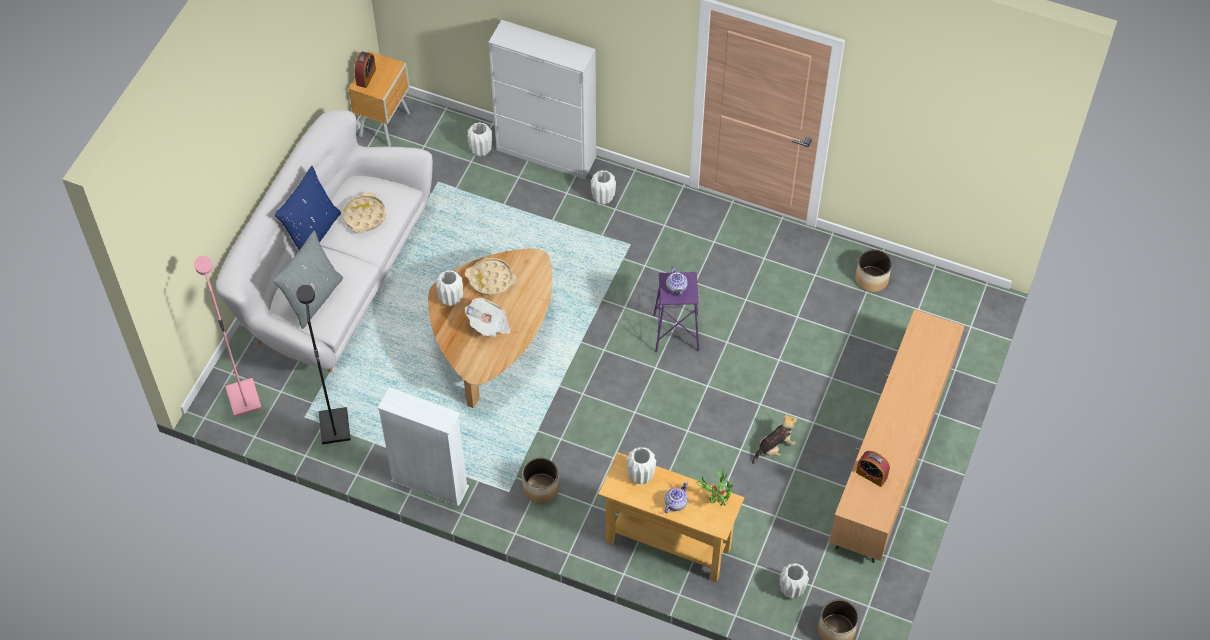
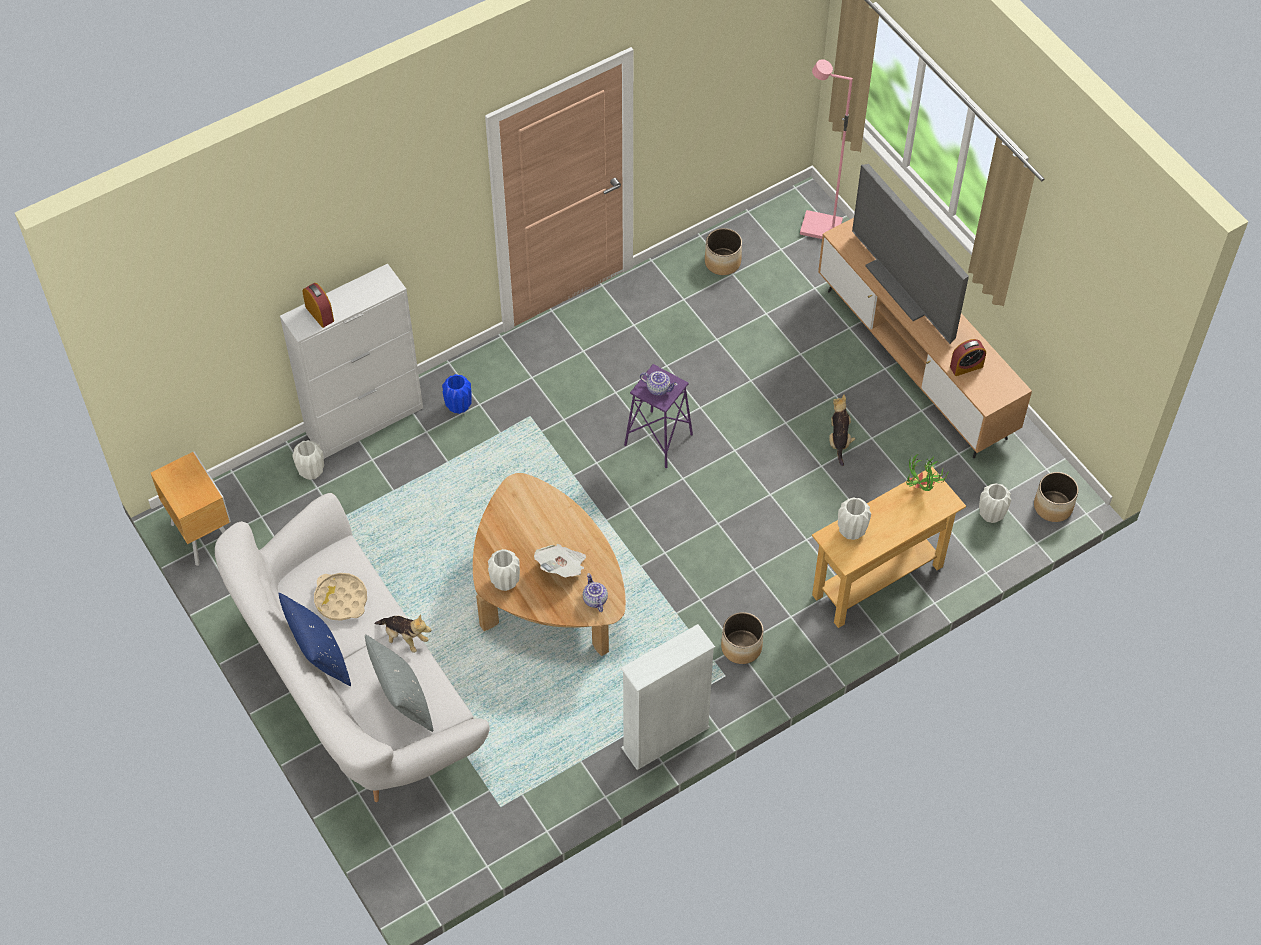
camera: 55 degrees left, 0 degrees up
(242, 398) = (432, 852): pink floor lamp -> pink floor lamp (820, 228)
(333, 426) = (533, 786): black floor lamp -> none
(363, 269) = (404, 637): none -> plush toy
(366, 77) = (179, 495): alarm clock -> alarm clock (319, 314)
(491, 280) = (510, 536): beige tray -> none
(603, 198) = (458, 406): white vase -> blue vase
(675, 503) = (899, 521): teapot -> teapot (594, 599)
(913, 391) = (905, 286): none -> television

